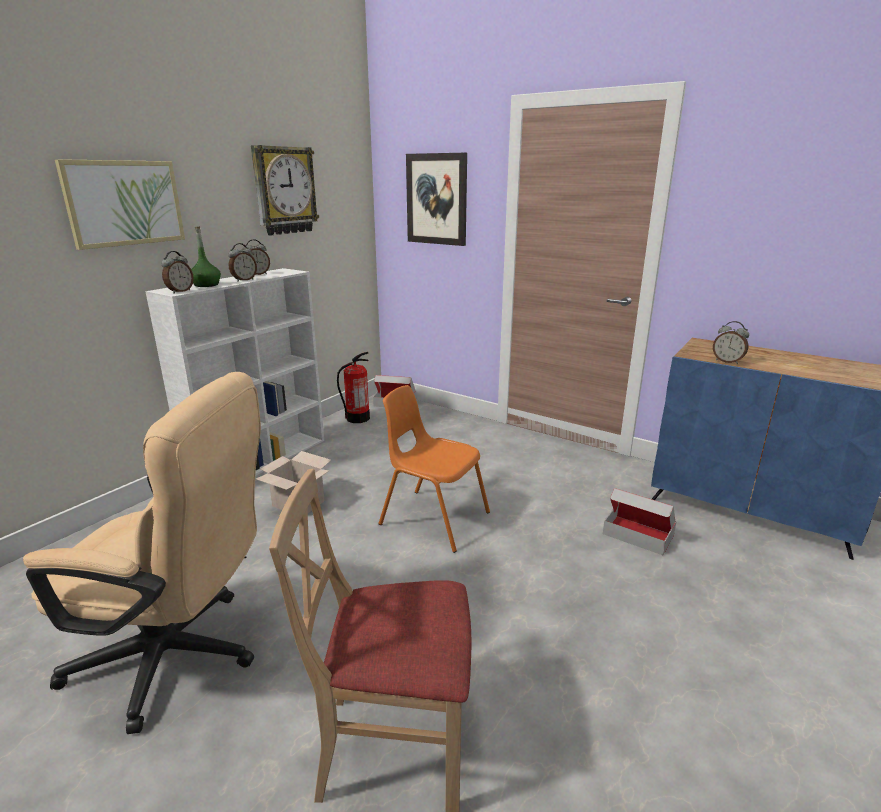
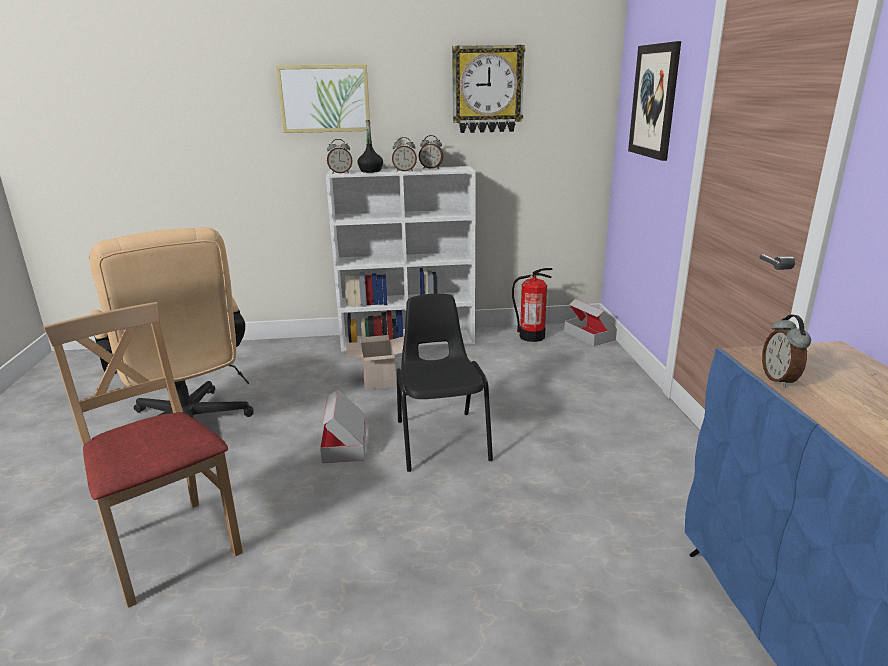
camera: 50 degrees right, 0 degrees up
(206, 285) = (370, 171): green bottle -> black bottle
(433, 518) = (441, 439): orange chair -> black chair
(638, 534) = (596, 570): cardboard box -> cardboard box (345, 444)

